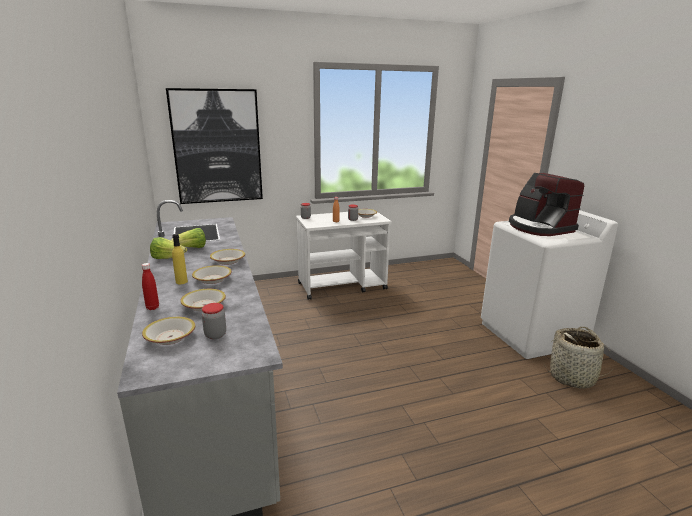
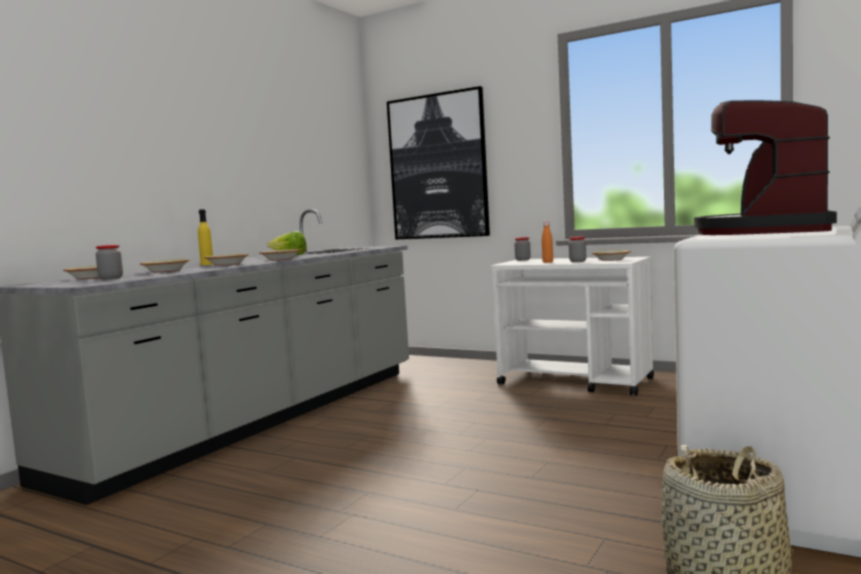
camera: 50 degrees right, 15 degrees down
(152, 307) = (142, 270): red bottle -> none
(167, 258) = (252, 258): lettuce -> none

